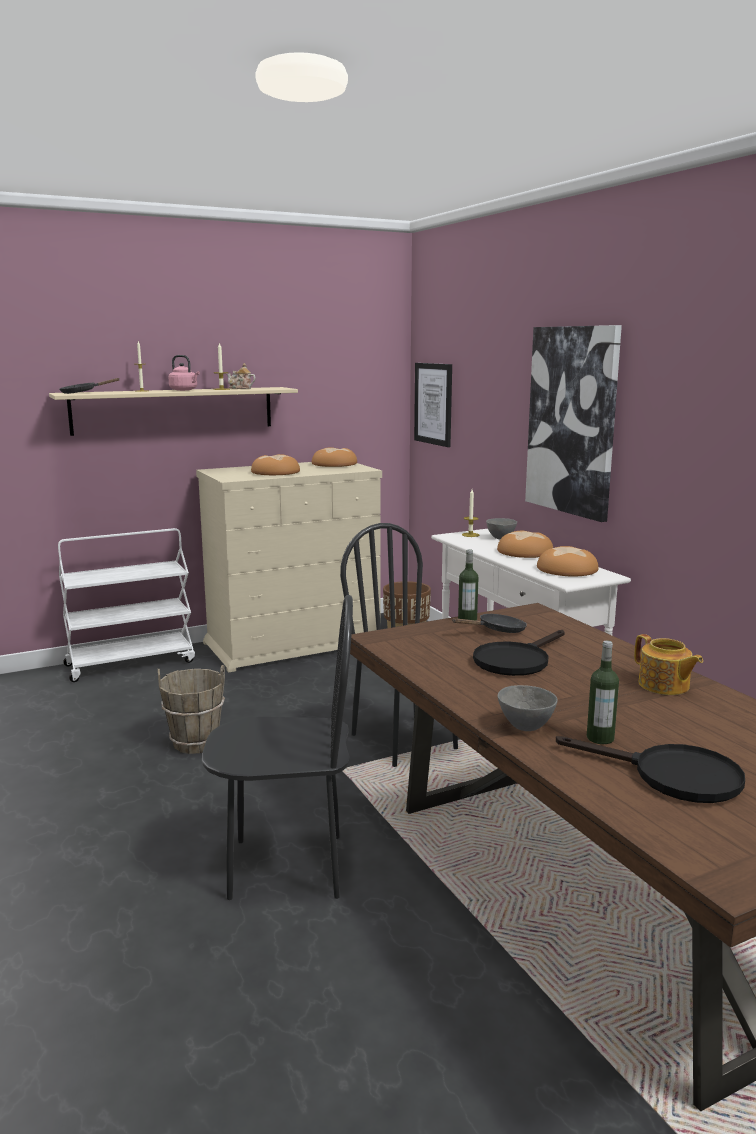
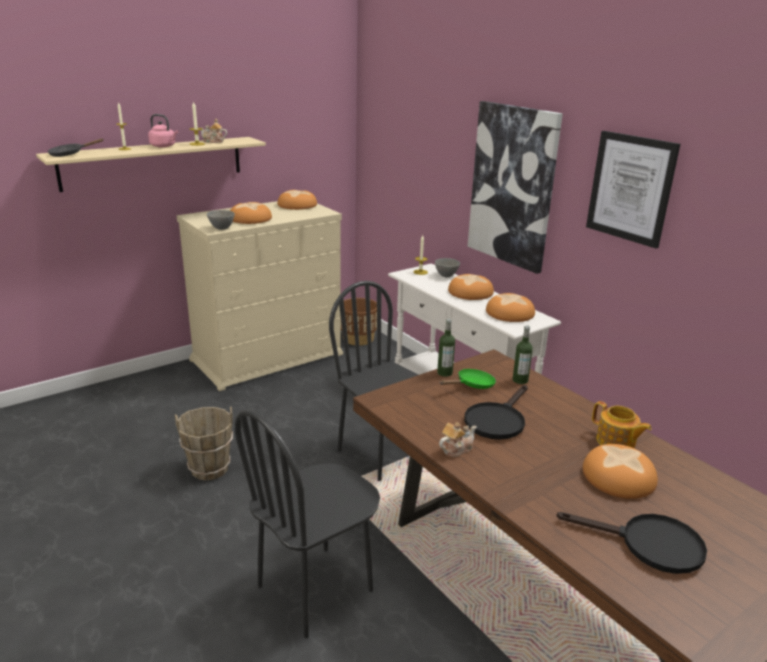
camera: 10 degrees left, 10 degrees up
(131, 663) = (131, 386): white cart -> none
(286, 867) = (315, 589): black chair -> black chair turned 150 degrees clockwise
(433, 403) = (379, 149): picture -> picture (630, 188)
(454, 681) = (456, 449): none -> teapot
(497, 630) = (472, 385): black frying pan -> green frying pan
(525, 727) = (526, 498): grey bowl -> grey bowl (221, 228)
(600, 738) = (586, 506): bottle -> bottle (520, 380)
(655, 716) = (619, 477): none -> bread

